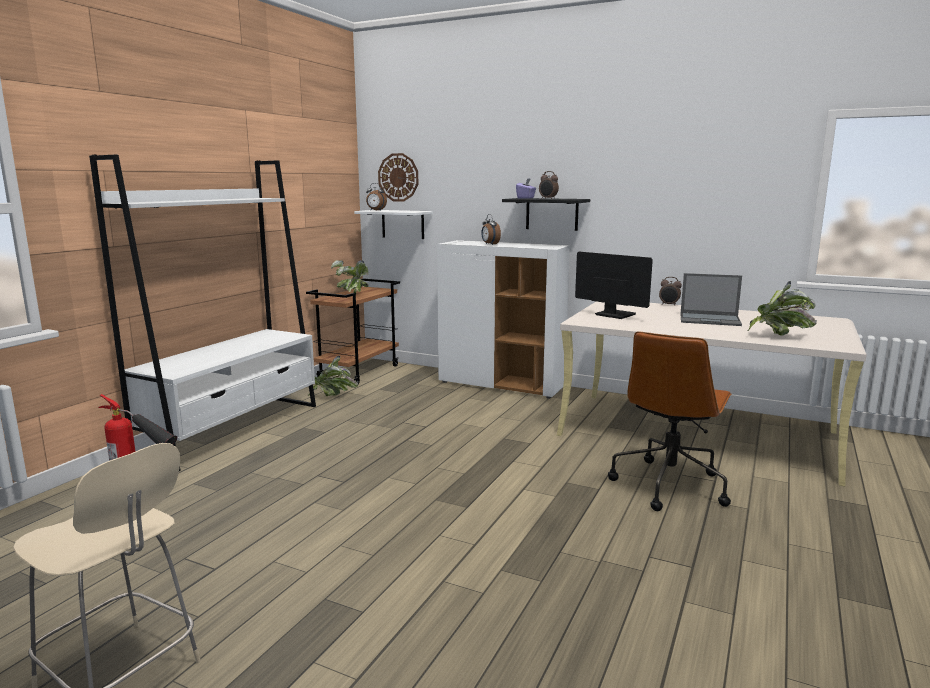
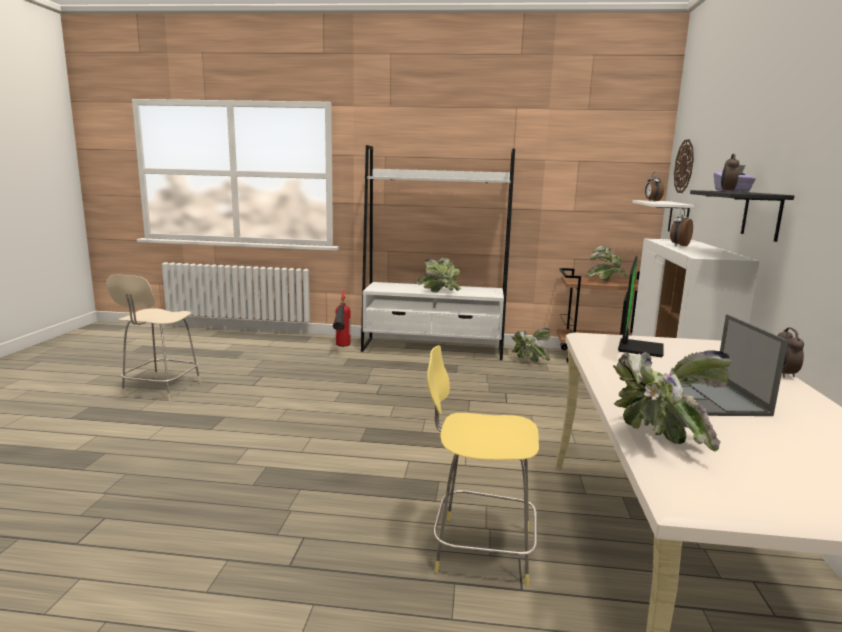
camera: 70 degrees right, 0 degrees up
(243, 350) = (439, 291): none -> potted plant
(669, 485) = (479, 549): brown office chair -> yellow stool

